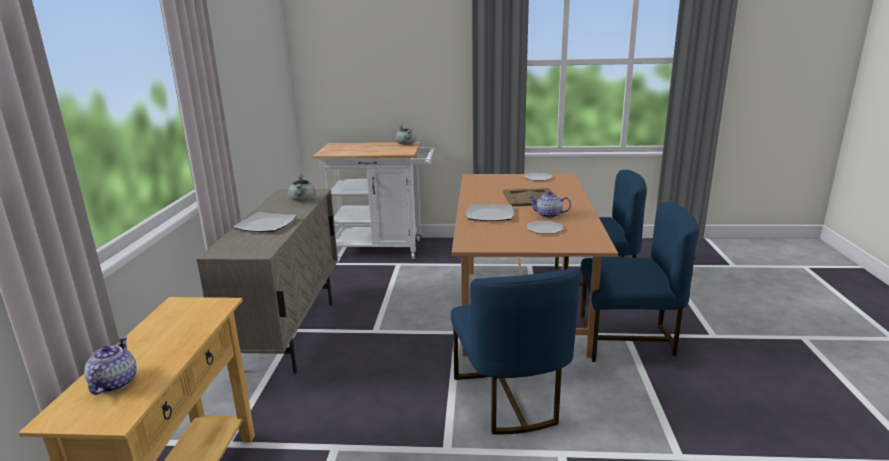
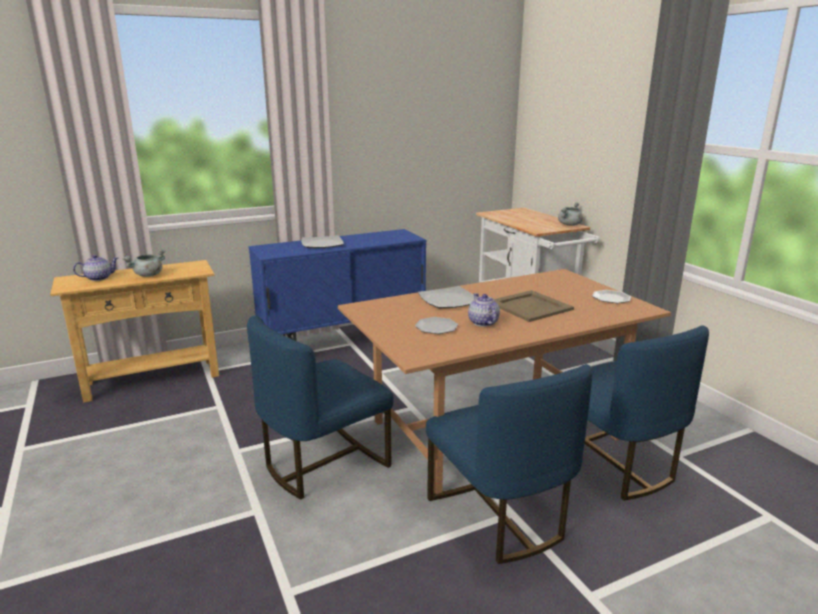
camera: 60 degrees right, 0 degrees up
(290, 334) = (343, 344): beige cabinet -> blue cabinet
(303, 200) = (386, 239): grey cooking pot -> grey cooking pot (148, 275)

